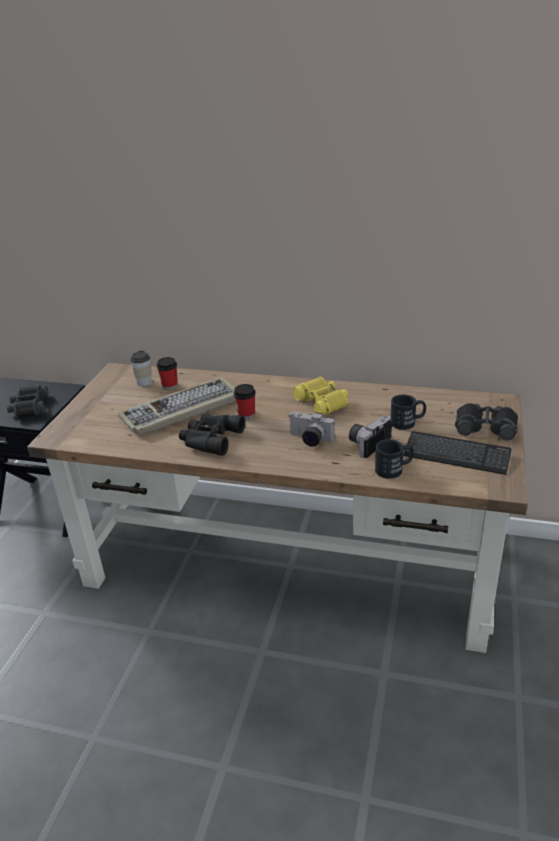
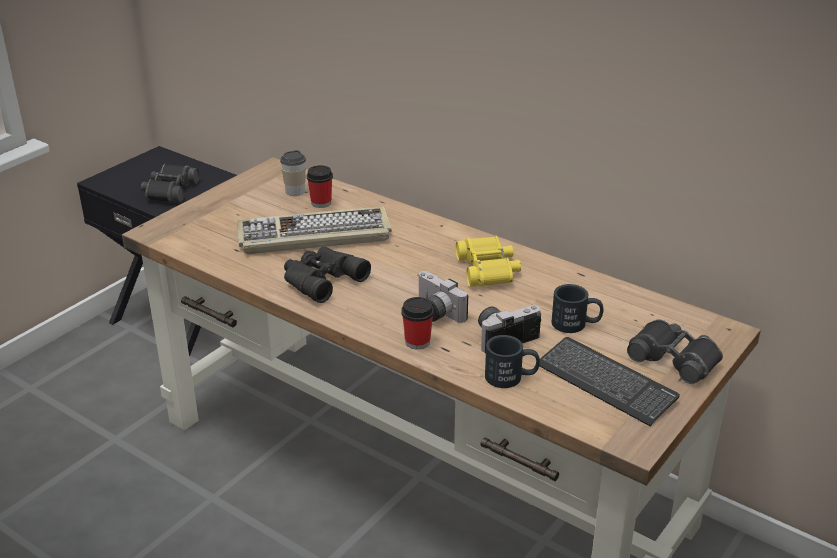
camera: 20 degrees right, 0 degrees up
(246, 415) = (383, 261): cup -> cup (417, 342)

